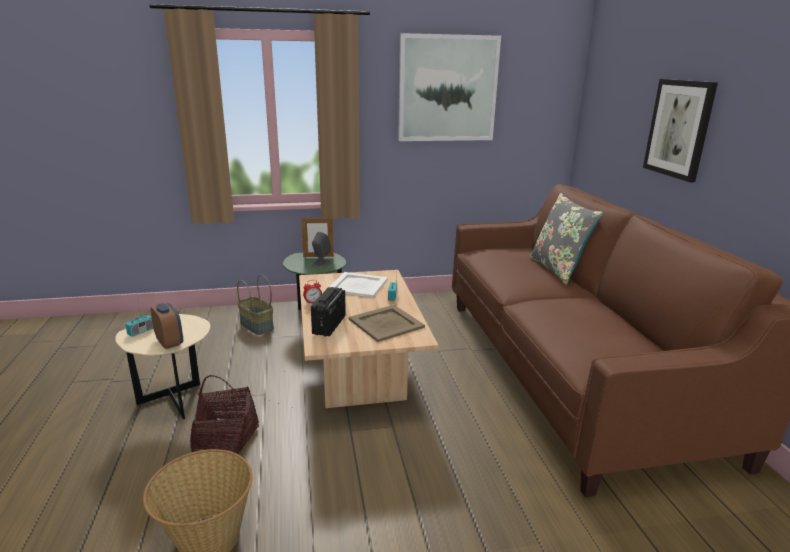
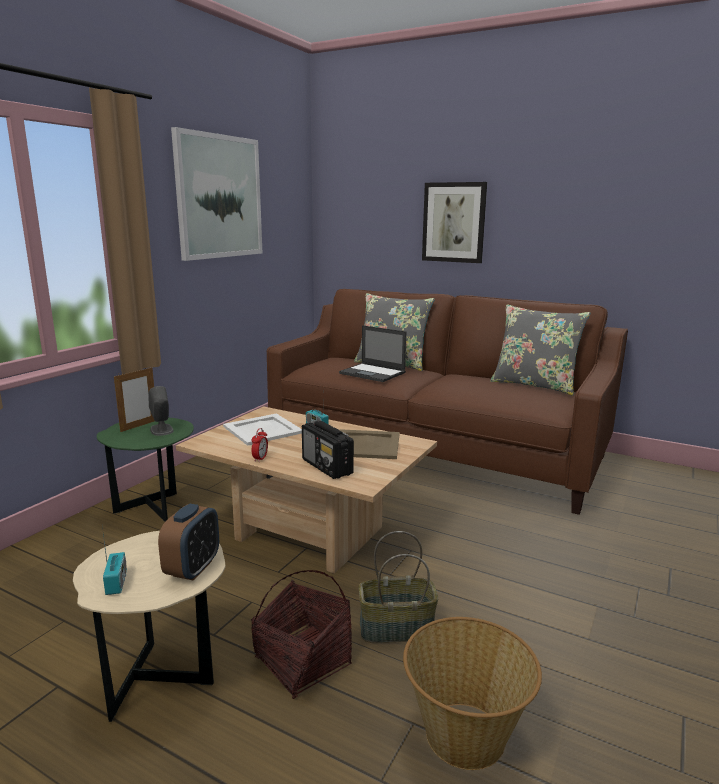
camera: 50 degrees left, 5 degrees down
(169, 342) = (193, 568): alarm clock -> alarm clock turned 105 degrees clockwise
(256, 326) = (91, 553): basket -> basket (396, 629)
(515, 271) = (373, 373): none -> laptop
(644, 340) = (534, 385): none -> grey pillow

